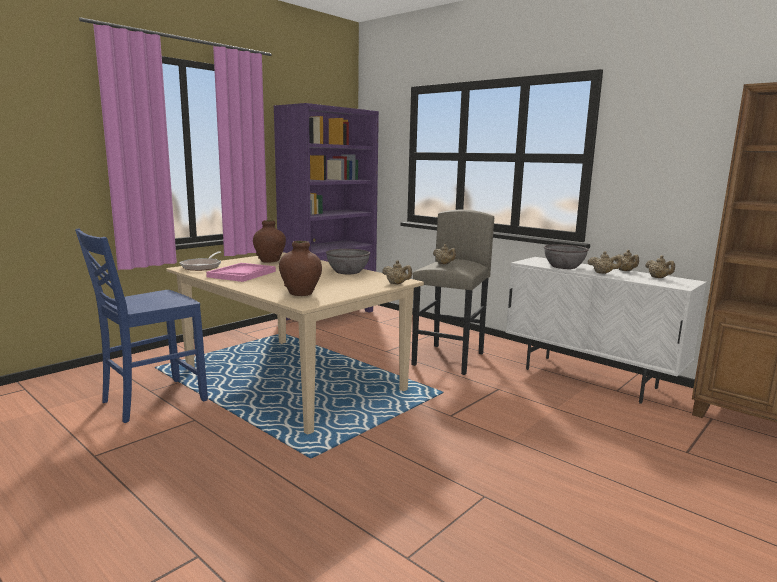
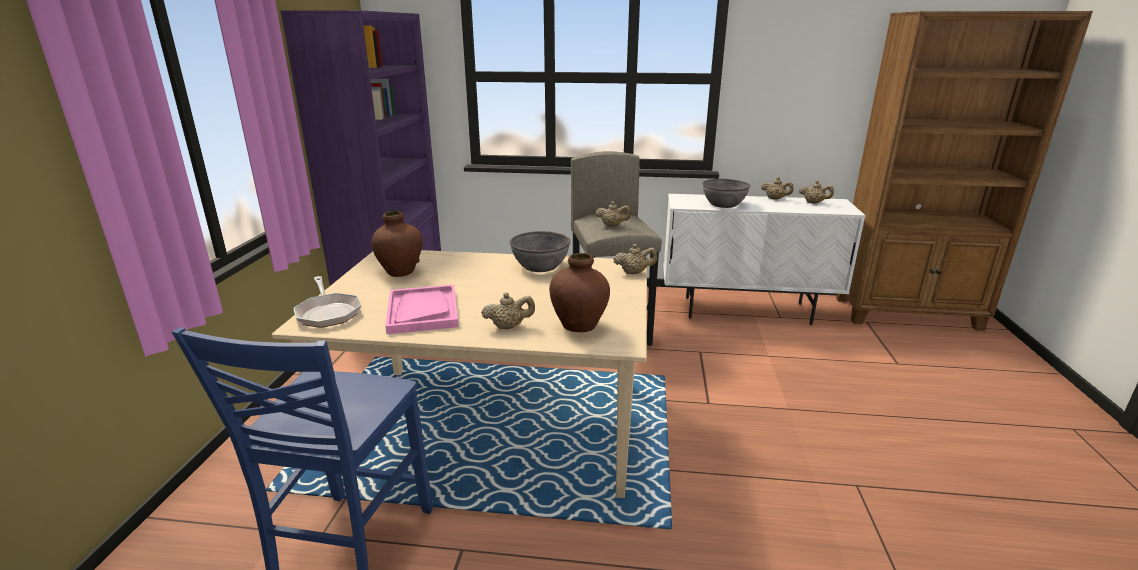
camera: 35 degrees left, 10 degrees up
(603, 273) = (769, 206): beige teapot -> beige teapot (509, 327)

